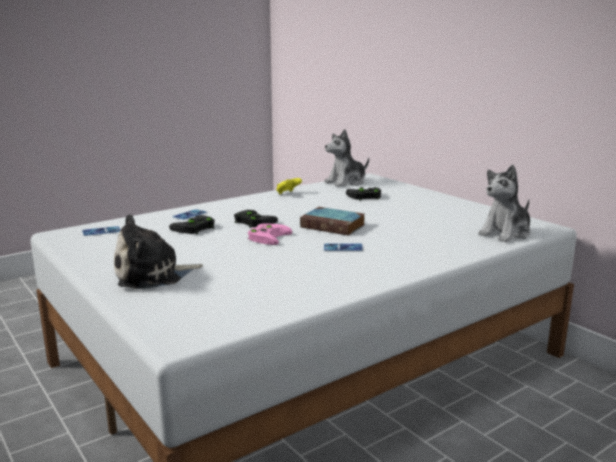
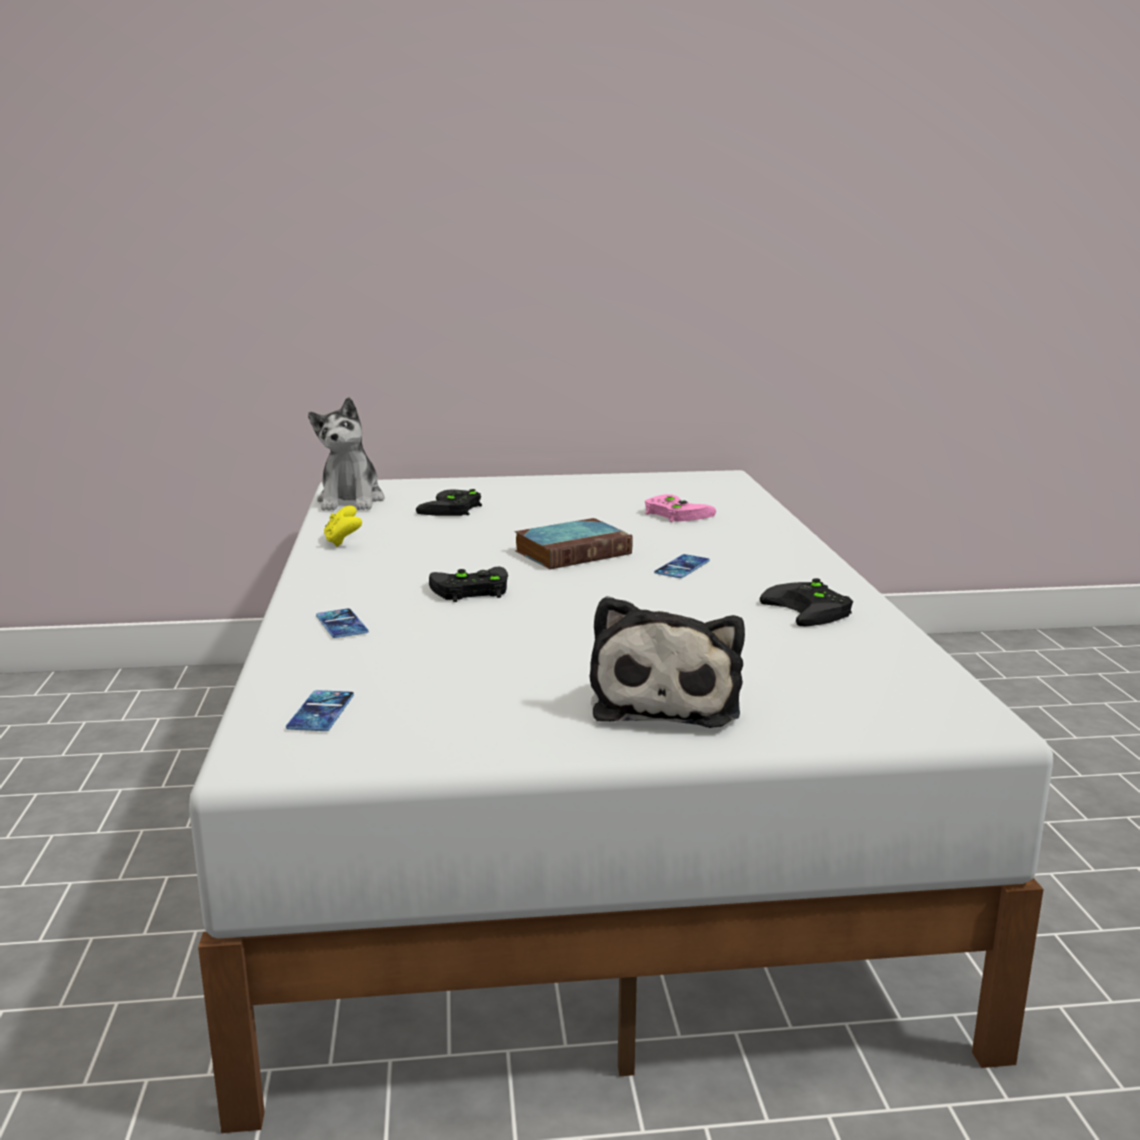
camera: 60 degrees left, 0 degrees up
(194, 228) = (438, 634): black game controller -> black game controller (812, 610)
(268, 236) = (567, 595): pink game controller -> pink game controller (674, 513)
(506, 233) = (726, 493): plush toy -> none

